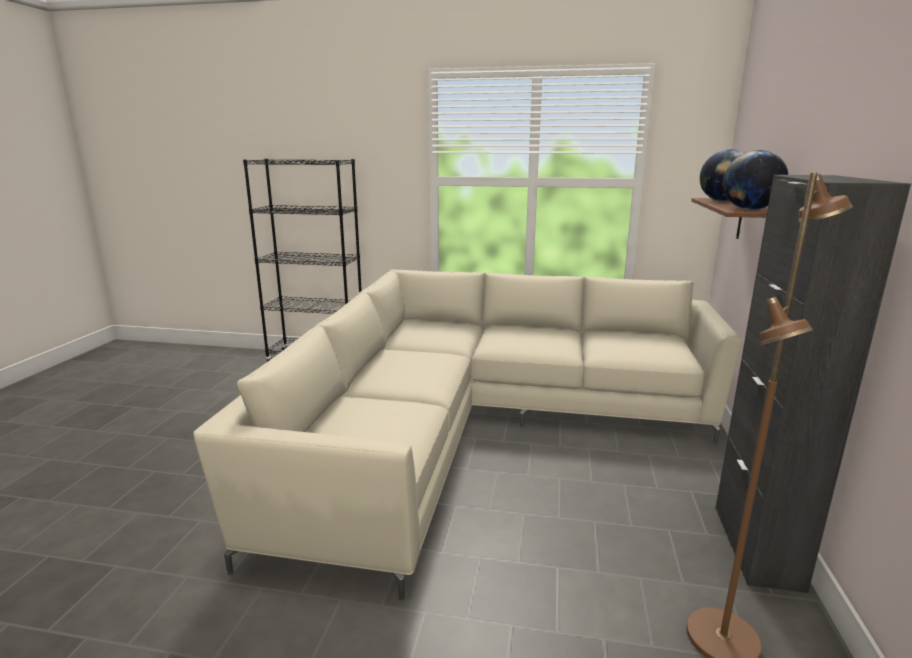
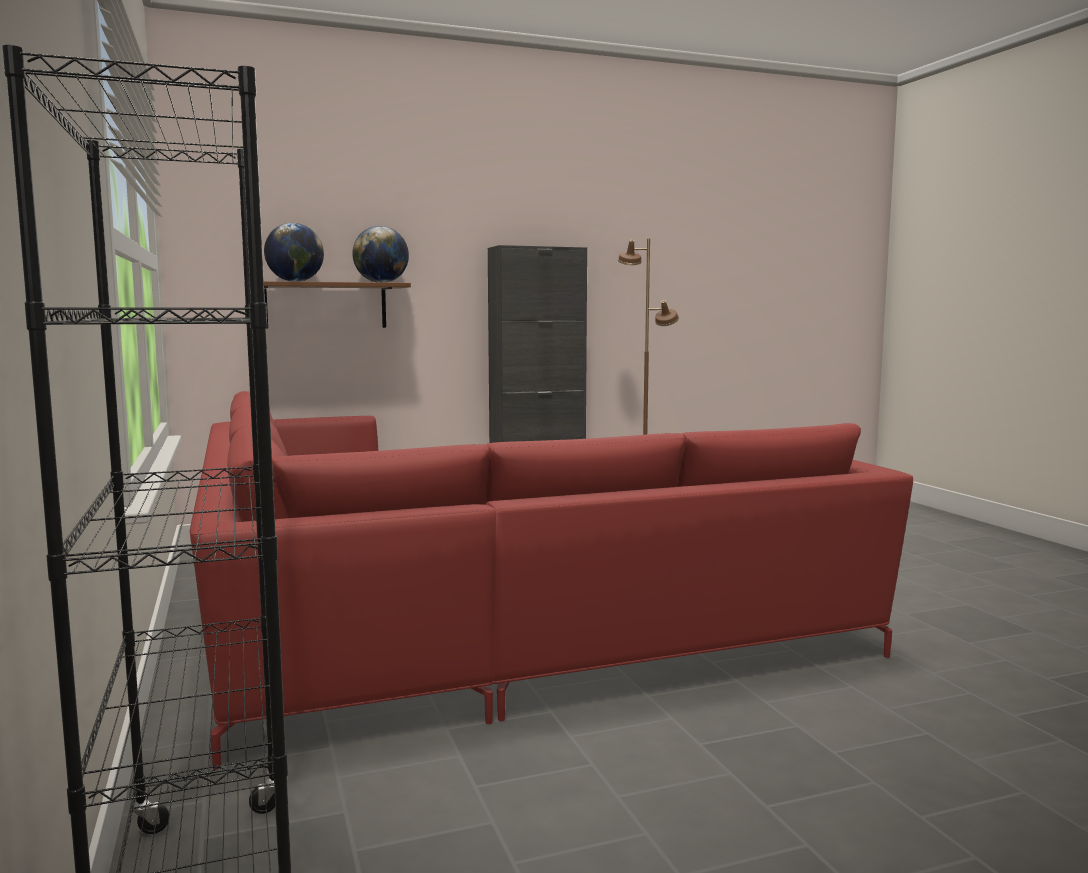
camera: 120 degrees left, 10 degrees down
(477, 427) = (448, 626): beige sofa -> red sofa

